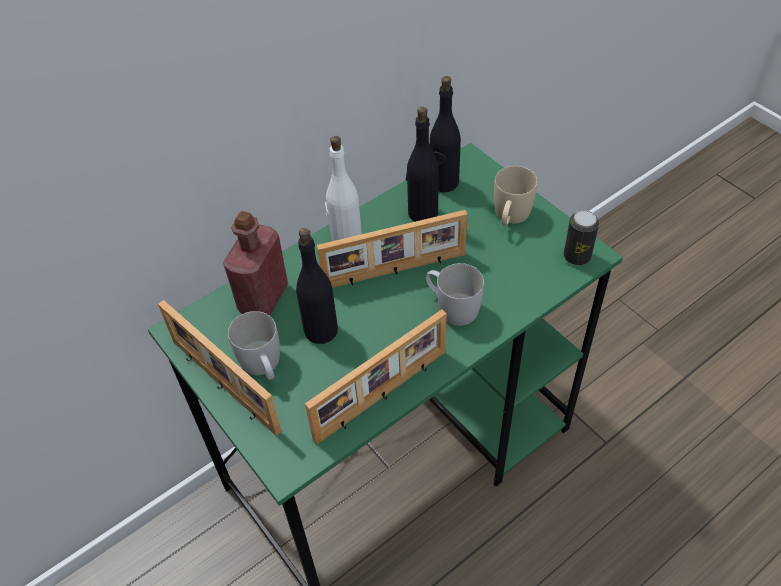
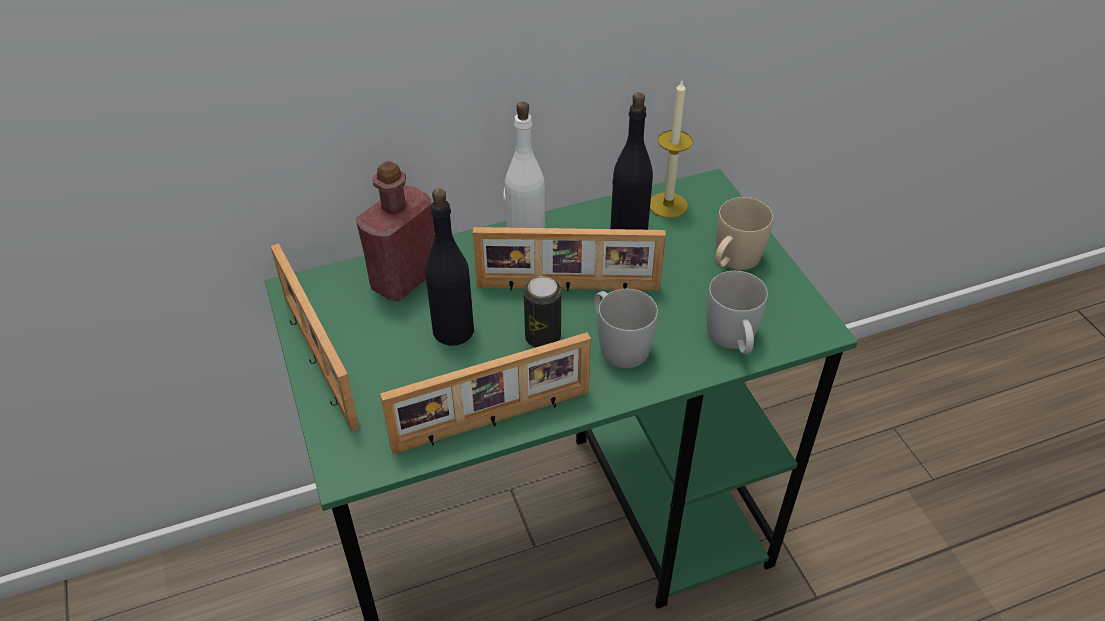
camera: 15 degrees right, 5 degrees down
(263, 366) = (371, 352): white mug -> white mug (733, 340)
(444, 183) = (668, 205): black bottle -> candle
(577, 256) = (798, 325): can -> can (543, 337)

